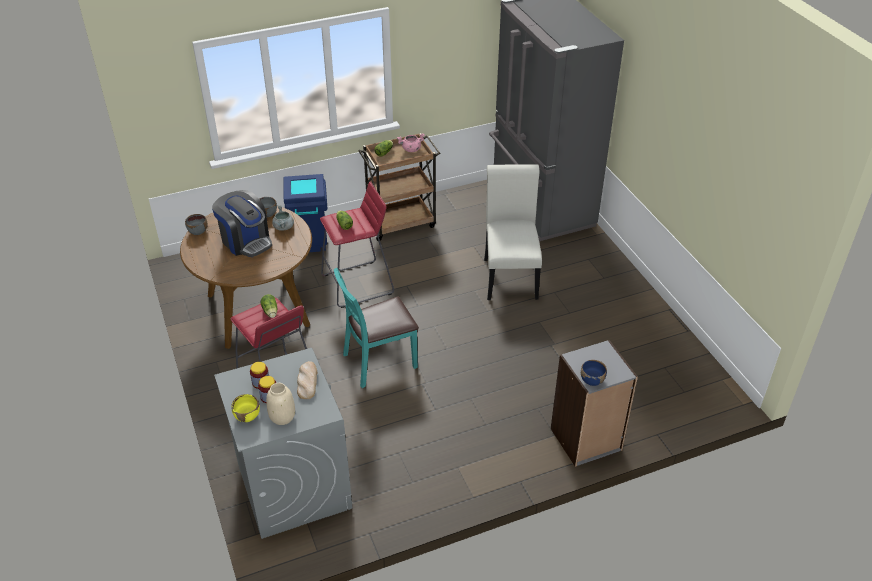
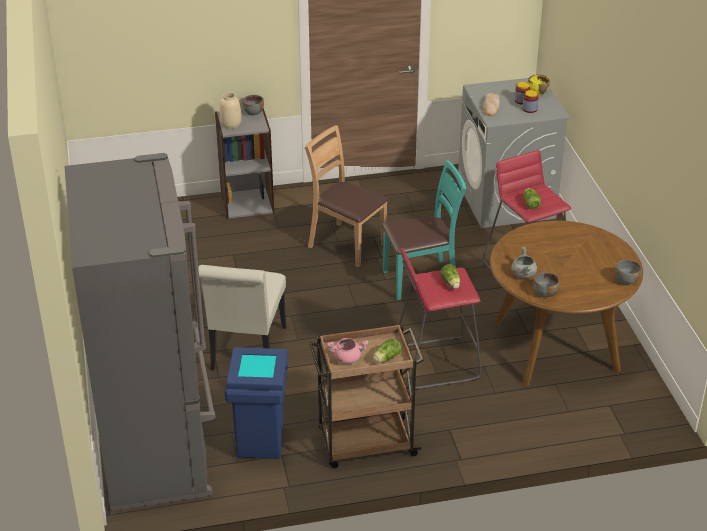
camera: 170 degrees left, 5 degrees down
(246, 241) = (566, 263): coffee machine -> none
(282, 417) = (510, 89): beige vase -> beige vase (231, 124)
(311, 249) = (494, 418): blue trash can -> blue trash can (261, 443)
(460, 395) = (346, 244): none -> brown chair
(592, 380) = (253, 112): blue bowl -> grey bowl

